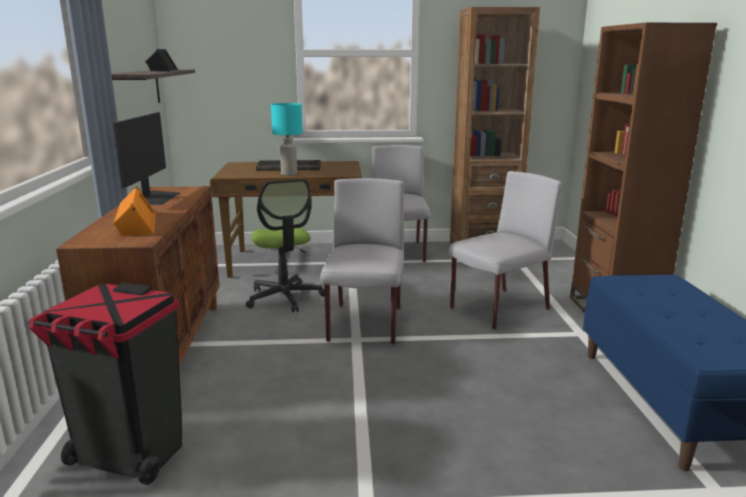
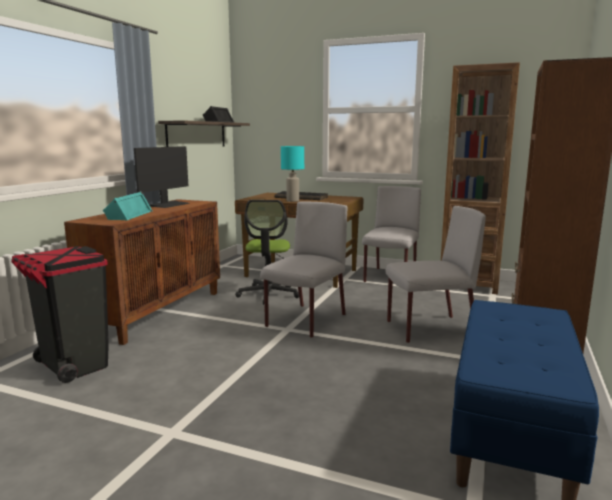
camera: 25 degrees right, 5 degrees down
(135, 224) = (128, 215): orange speaker -> turquoise speaker

